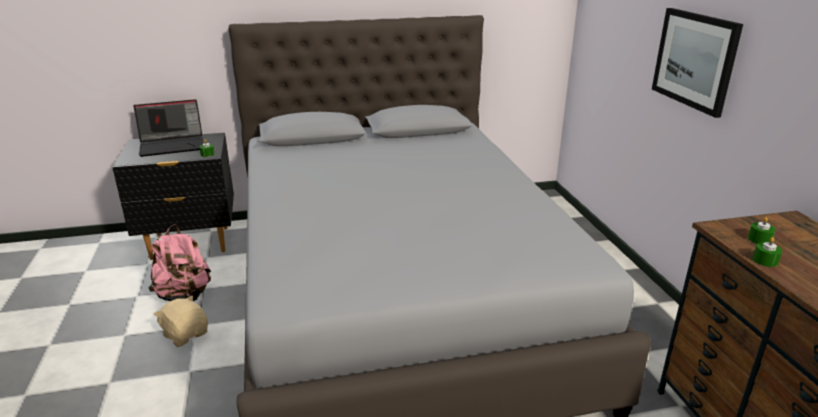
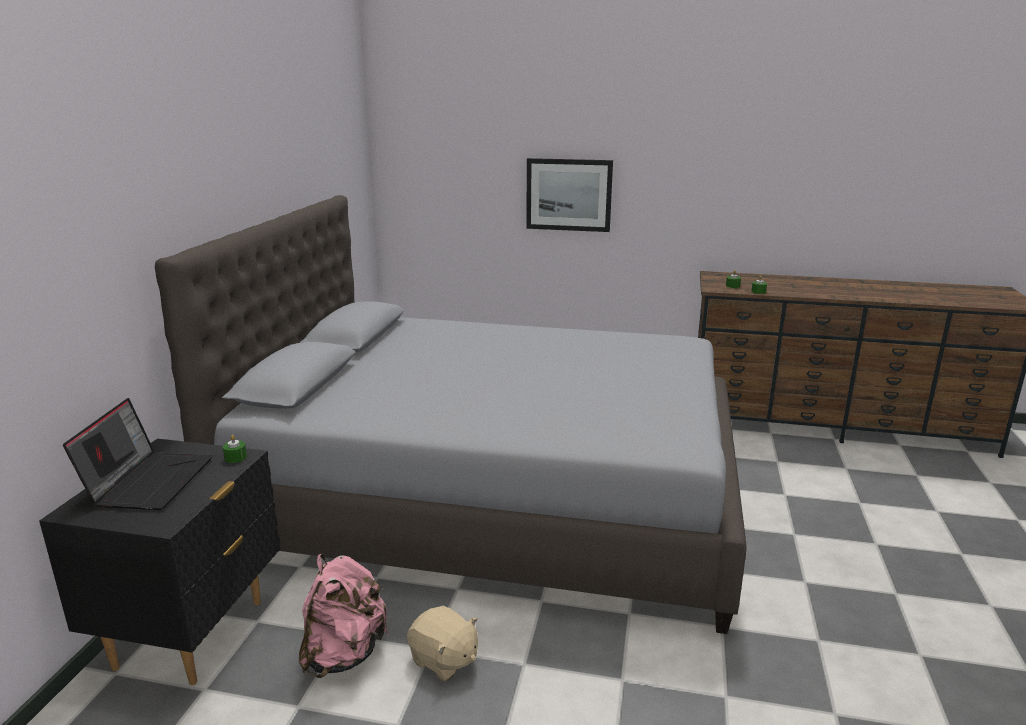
camera: 65 degrees left, 5 degrees down
(186, 334) = (444, 660): beige plush toy -> beige plush toy turned 120 degrees counterclockwise

